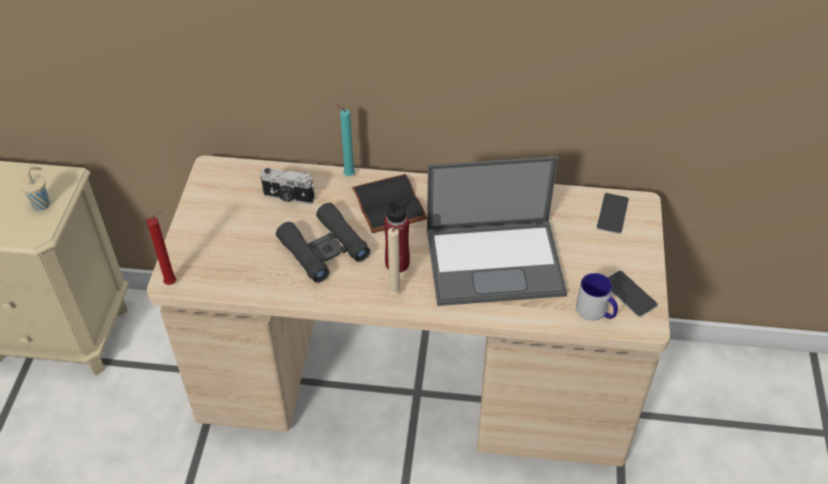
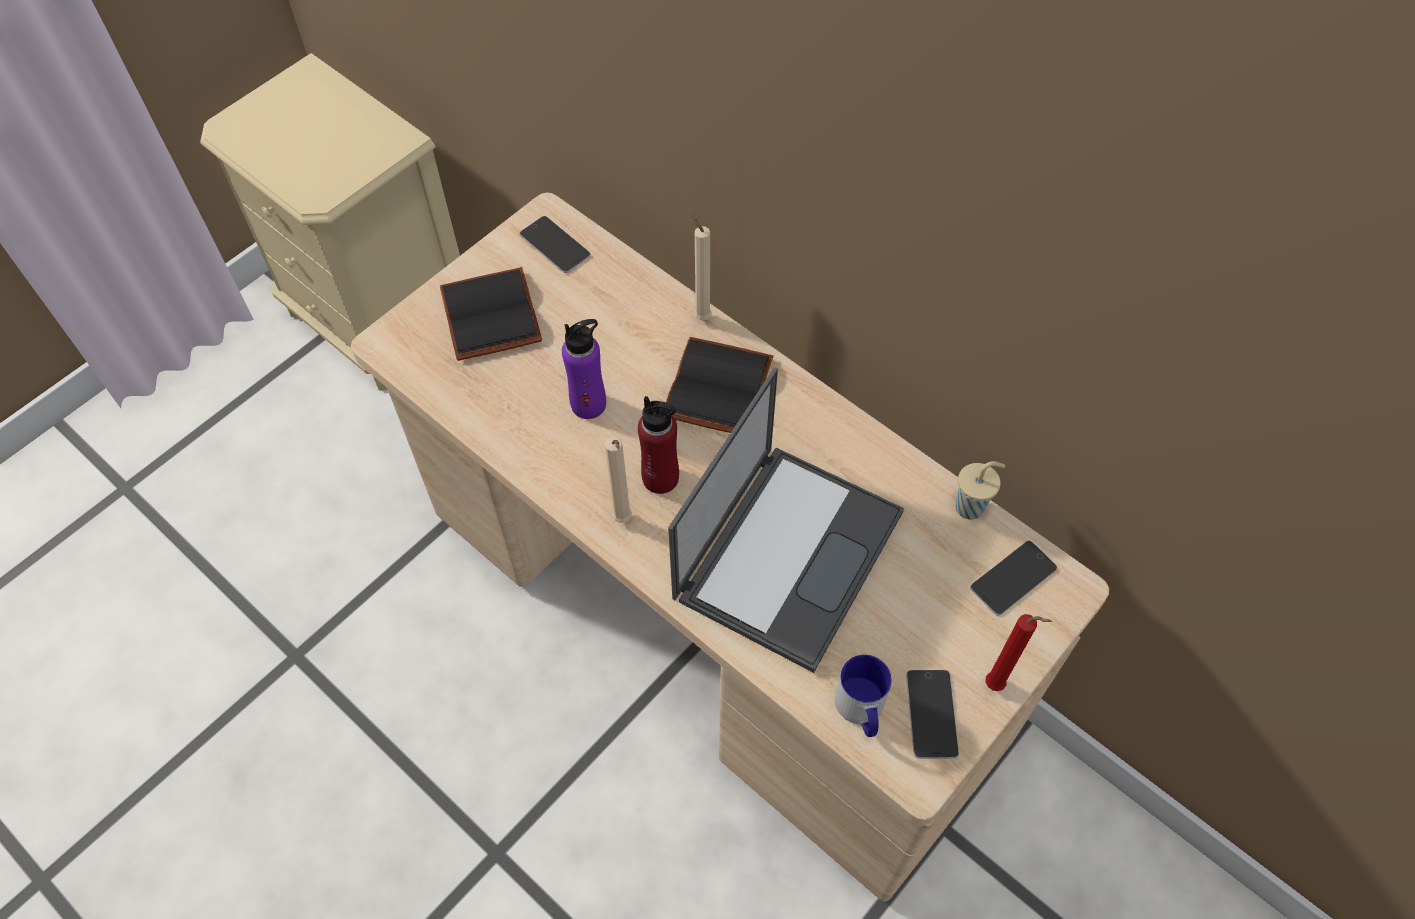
camera: 35 degrees right, 10 degrees up
(42, 204) = (351, 162): beige cup -> beige cup (971, 507)
(173, 283) = (386, 348): red candle -> red candle (997, 686)
(226, 233) = (494, 316): none -> black book
(229, 180) = (555, 245): none -> phone
(288, 197) = (604, 307): camera -> none
(324, 249) = (588, 404): black binoculars -> purple bottle
(347, 175) = (700, 316): turquoise candle -> beige candle
(496, 261) = (789, 552): laptop -> laptop turned 90 degrees counterclockwise

